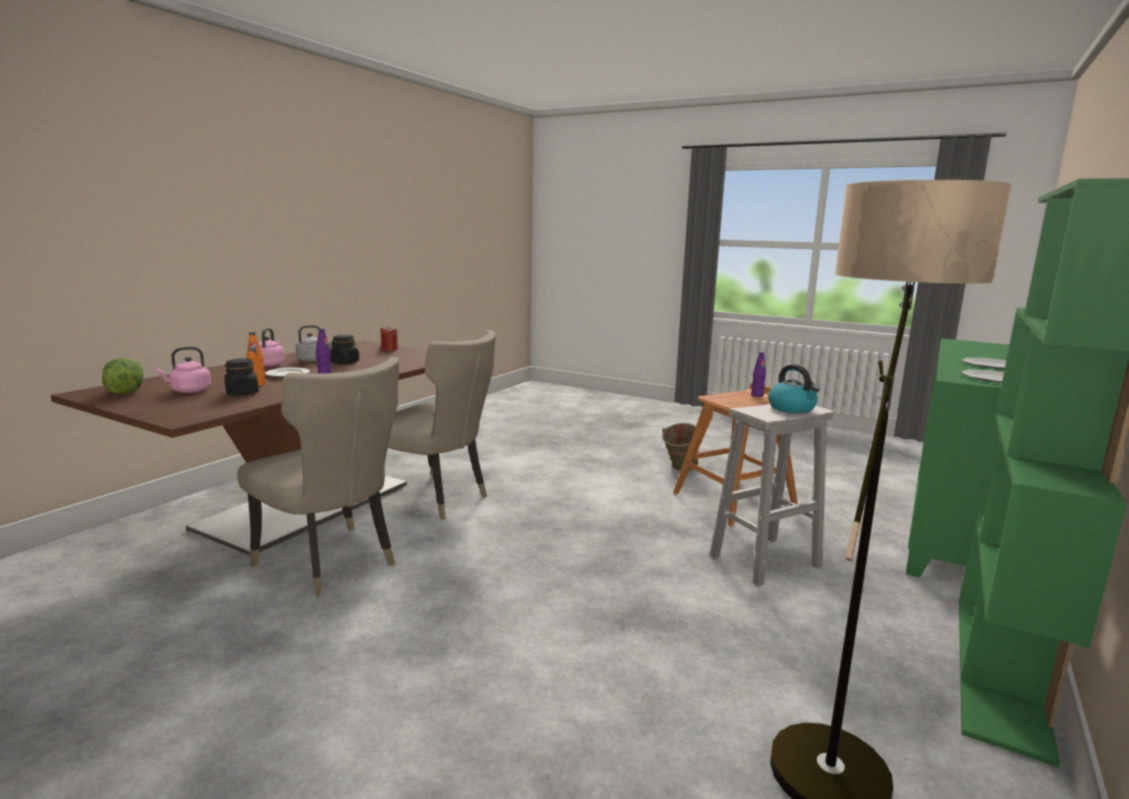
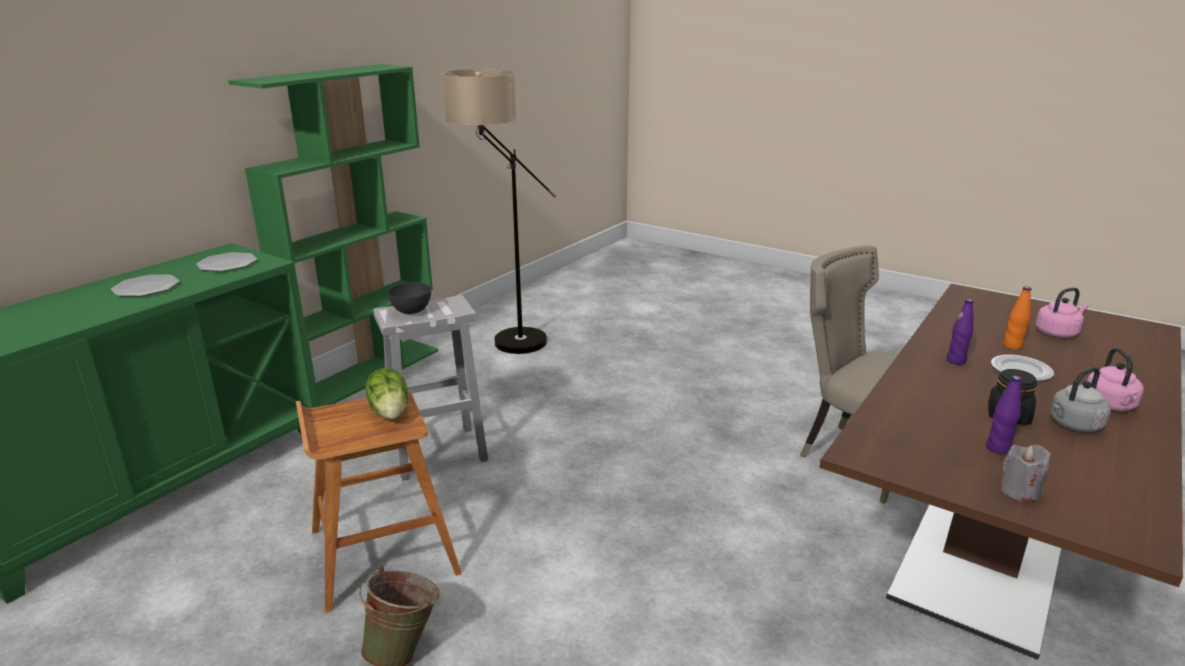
camera: 175 degrees left, 10 degrees up
(125, 392) = (1118, 330): lettuce -> lettuce (391, 411)
(242, 393) = (993, 329): black jar -> none
(389, 349) = (1019, 491): red candle -> grey candle
(436, 499) = (817, 562): beige chair -> none
(757, 395) = (331, 428): purple bottle -> purple bottle (998, 448)
(792, 408) = (411, 311): kettle -> grey bowl

